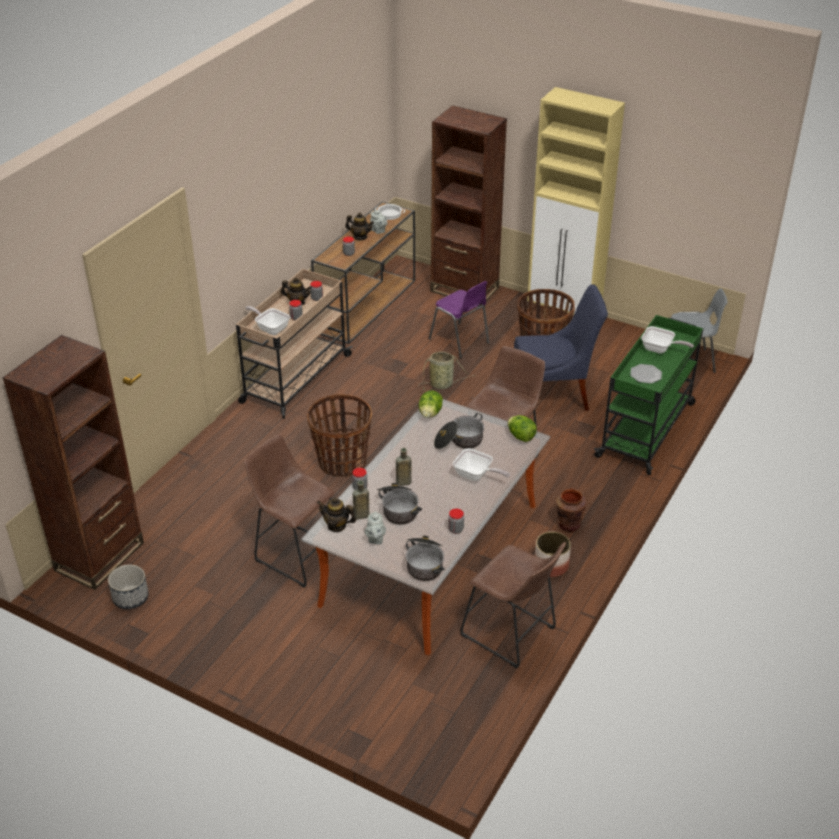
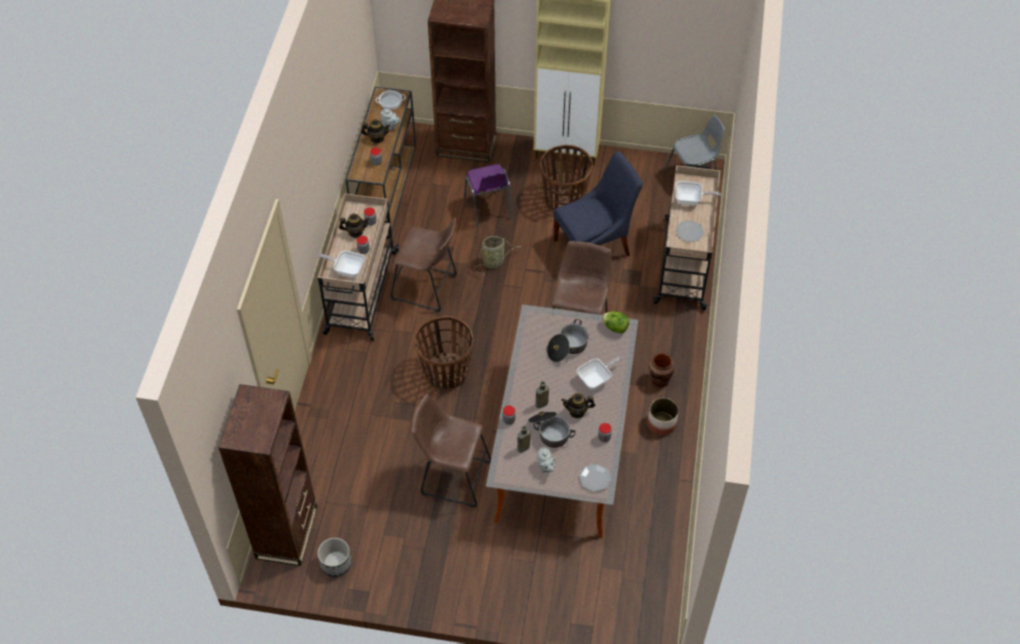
camera: 20 degrees left, 15 degrees up
(337, 526) = (508, 464): teapot -> teapot (577, 411)
(424, 563) = (595, 478): cooking pot -> plate
(430, 413) = (530, 325): lettuce -> none
(460, 342) = (488, 209): purple chair -> purple chair turned 45 degrees clockwise
(476, 475) = (596, 379): frying pan -> frying pan turned 45 degrees counterclockwise
(512, 635) = (657, 498): brown stool -> brown stool (428, 288)
(646, 429) = (684, 262): green cart -> beige cart

